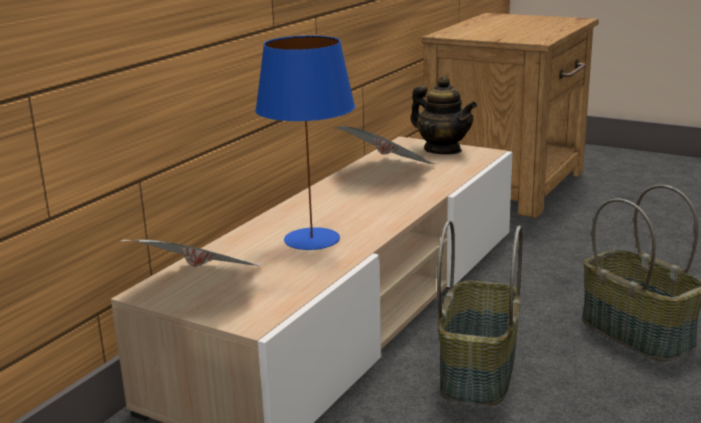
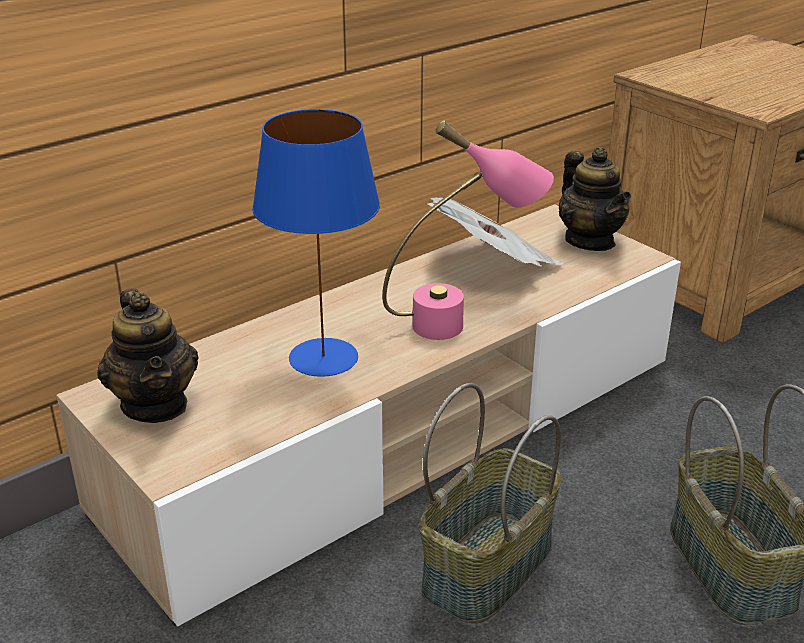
camera: 20 degrees right, 10 degrees up
(204, 288) = (155, 405): newspaper -> teapot
(396, 204) = (462, 323): none -> pink table lamp

